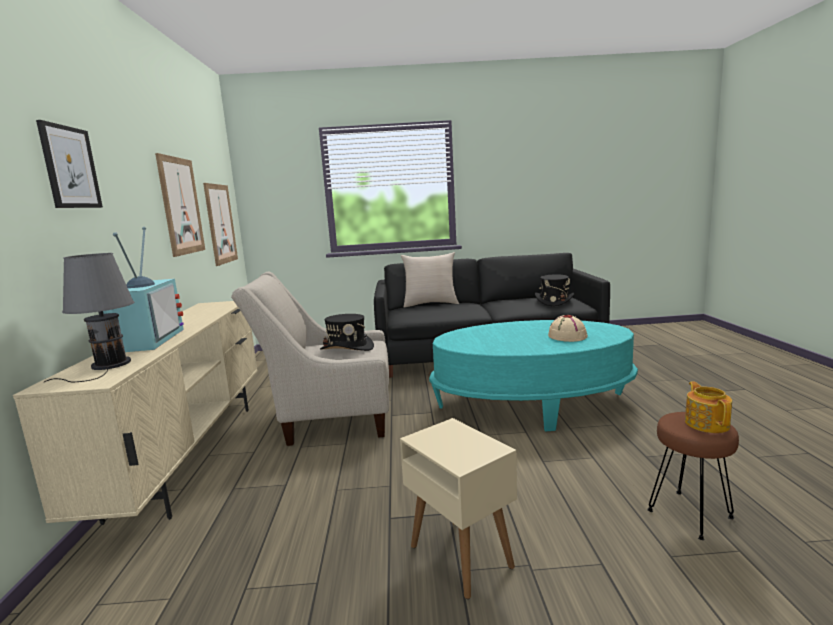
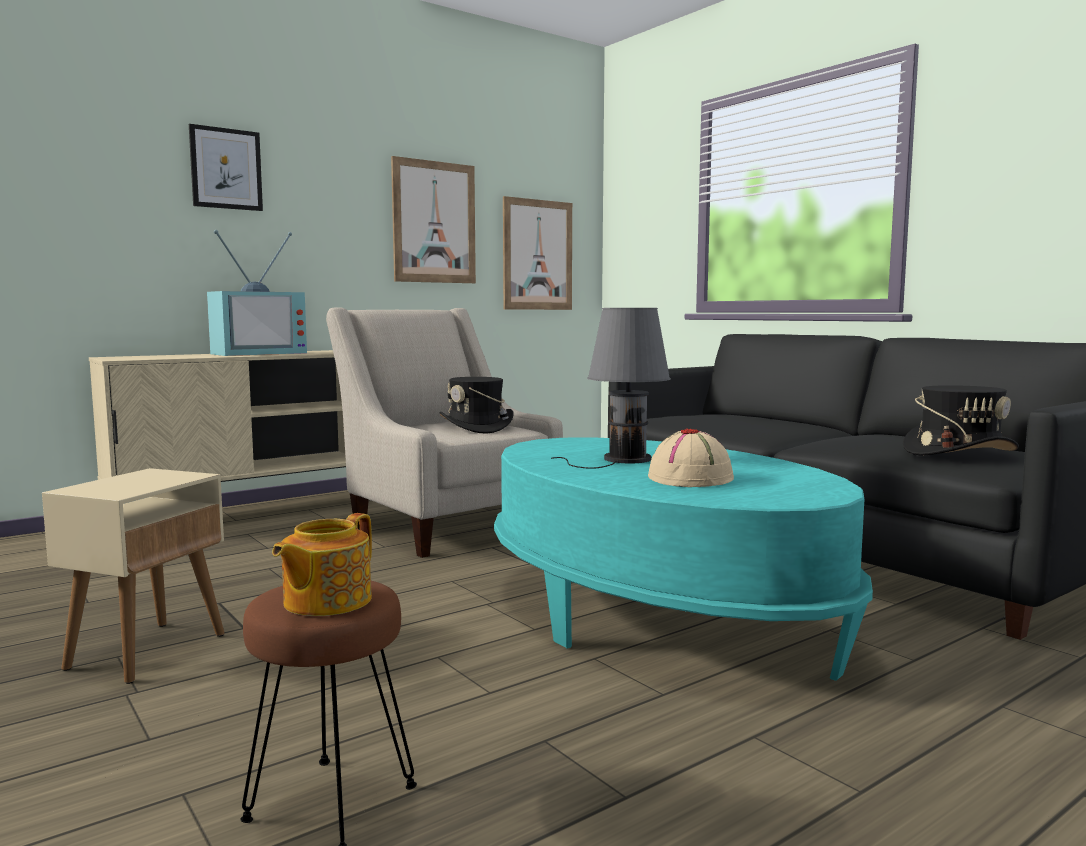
camera: 55 degrees right, 5 degrees down
(108, 366) = (168, 356): grey table lamp -> grey table lamp (622, 460)
(430, 304) = (762, 416): beige pillow -> none
(706, 423) = (325, 601): teapot -> teapot turned 150 degrees clockwise

